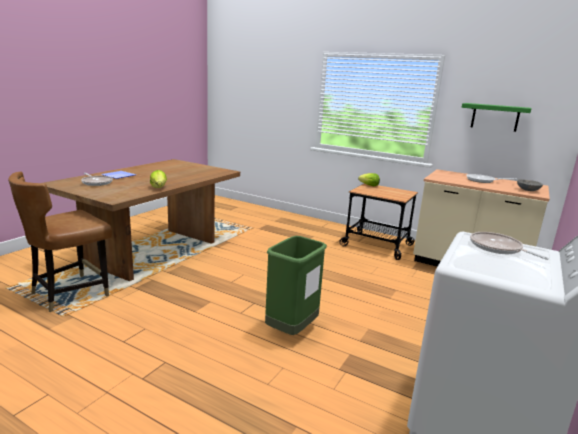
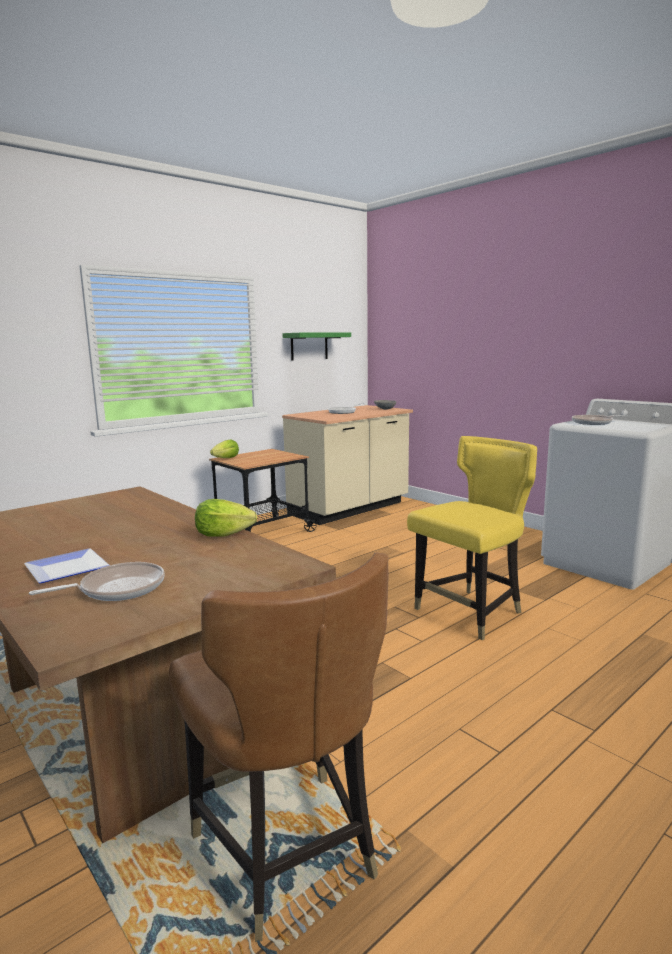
camera: 70 degrees left, 5 degrees down
(291, 330) = (470, 613): green trash can -> yellow chair

